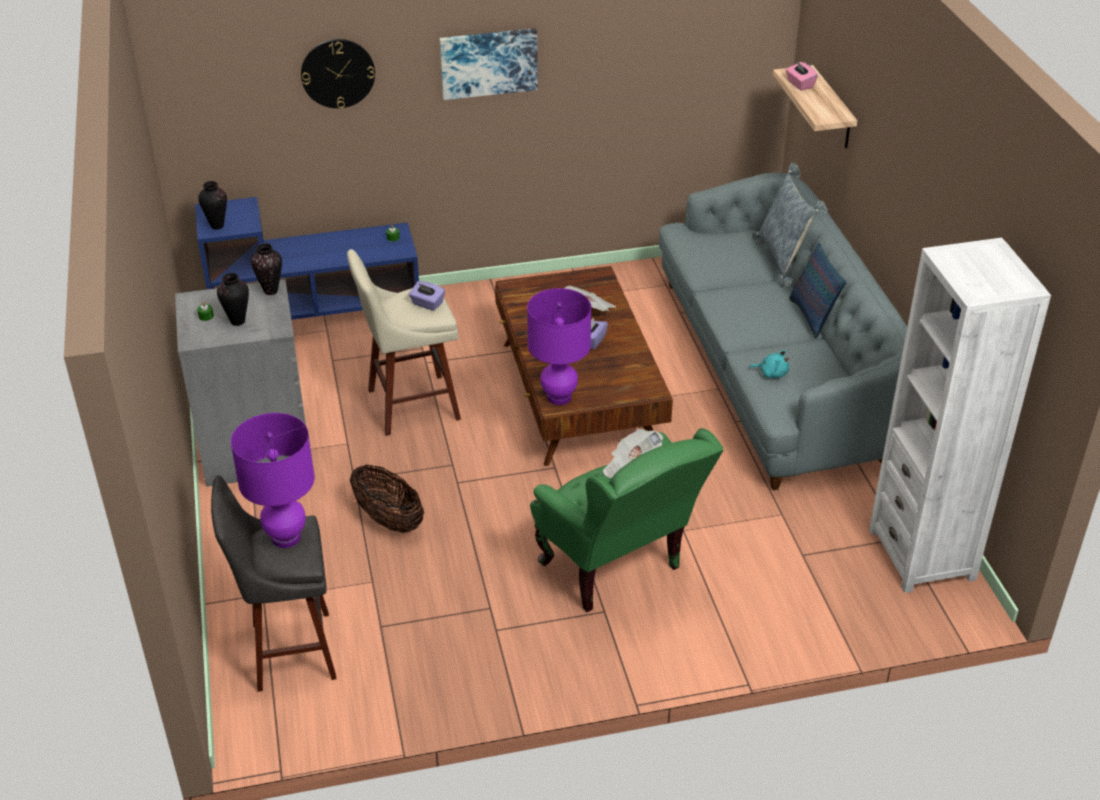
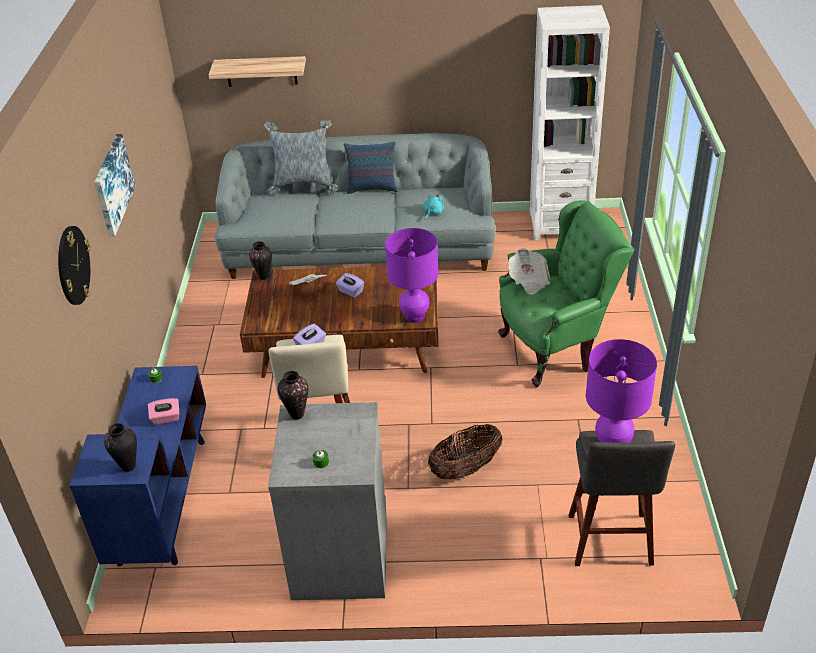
camera: 75 degrees left, 0 degrees up
(237, 322) = (340, 439): vase -> vase (264, 277)
(799, 84) = (240, 67): pink tissue box -> pink tissue box (166, 418)

